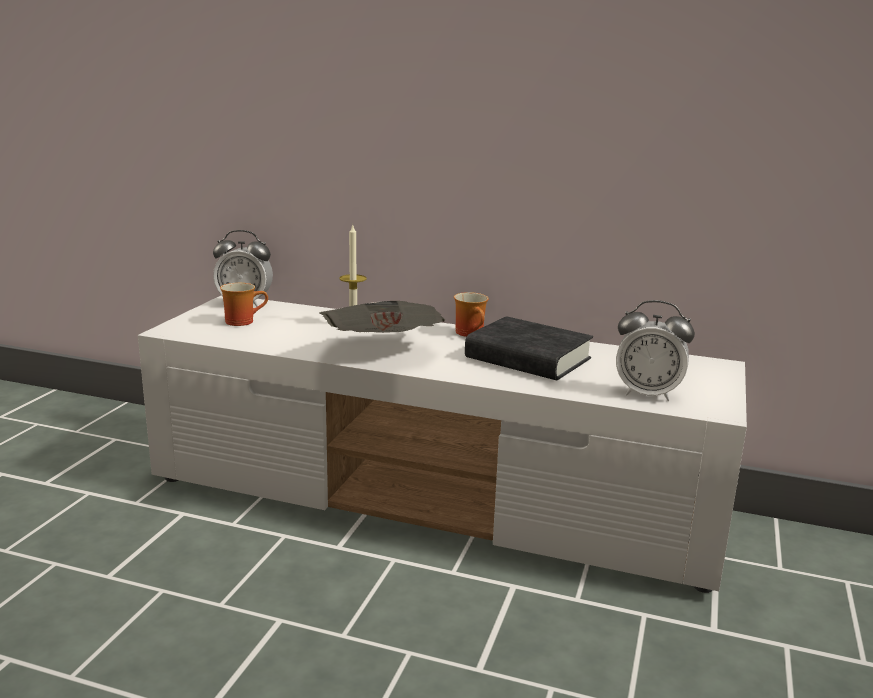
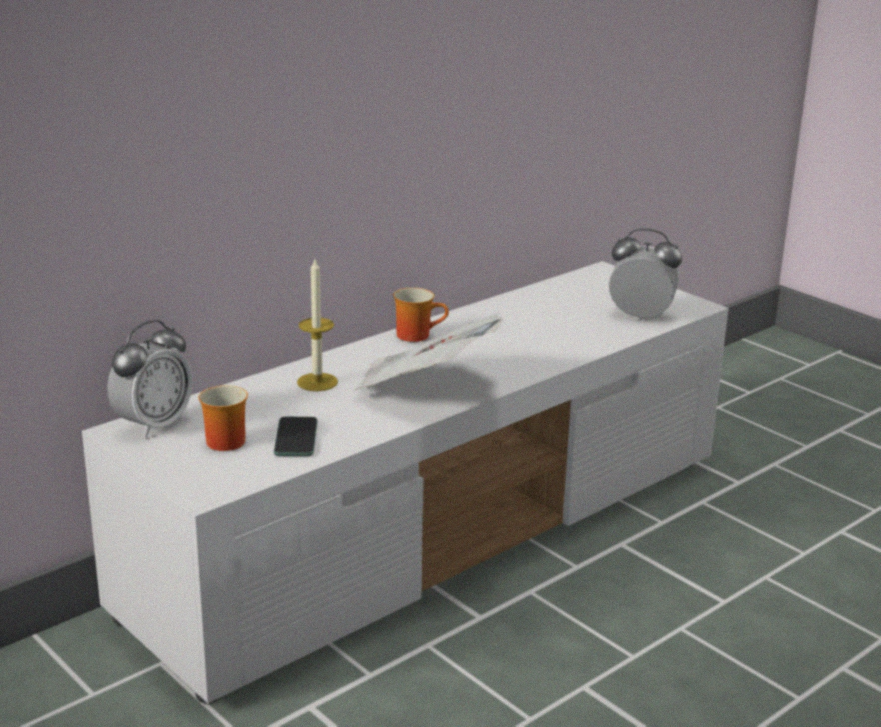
camera: 60 degrees left, 5 degrees up
(263, 335) = (296, 438): none -> phone
(528, 358) = (514, 333): black book -> none
(648, 394) = (640, 316): alarm clock -> alarm clock turned 120 degrees counterclockwise

